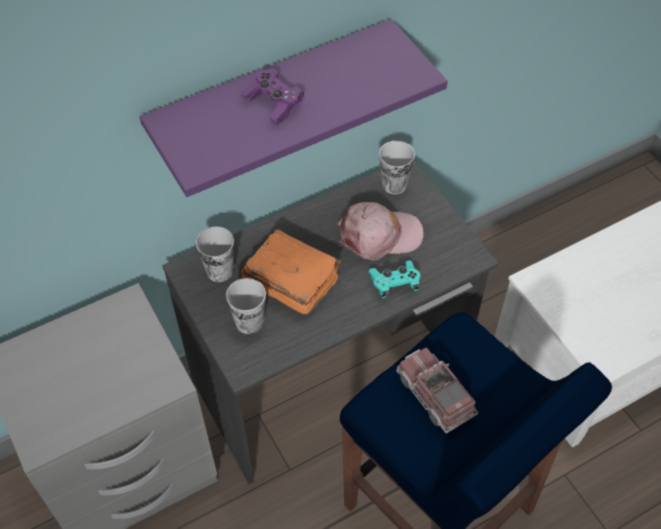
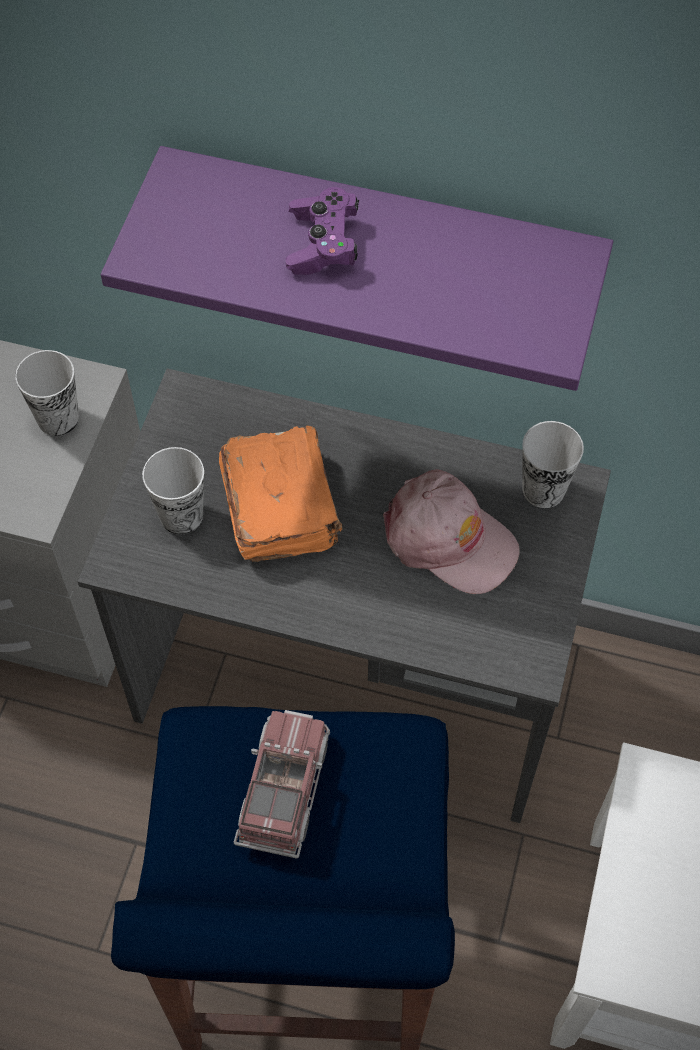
camera: 45 degrees right, 5 degrees up
(219, 271) = (217, 427): cup -> cup (58, 418)
(394, 283) = (396, 614): turquoise game controller -> none

